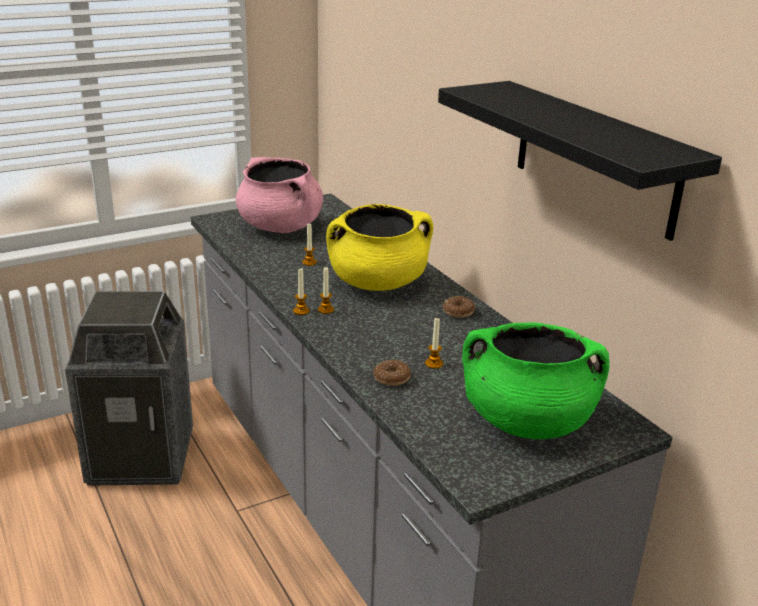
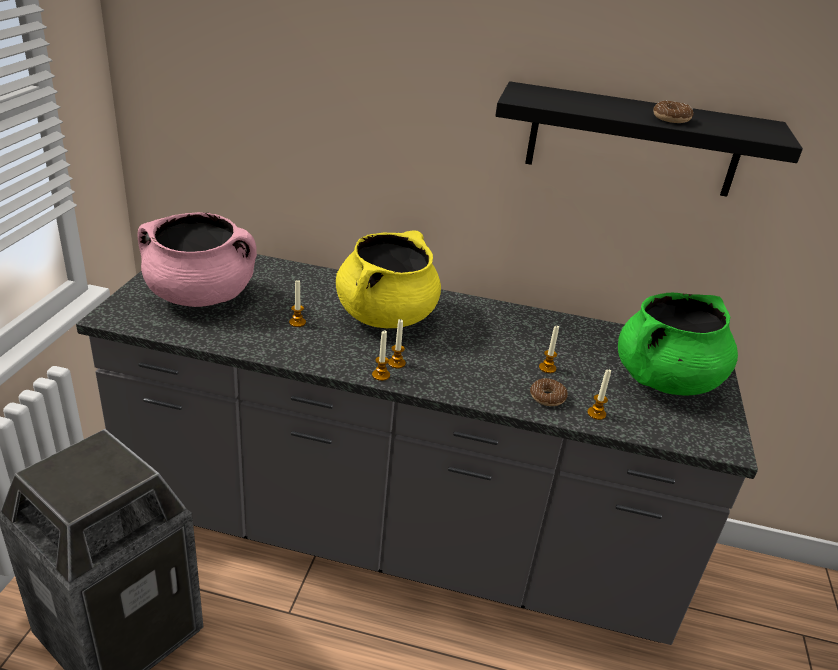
camera: 50 degrees left, 5 degrees up
(408, 406) = (596, 413): none -> candle
(458, 312) = (483, 314): donut -> donut (671, 119)

